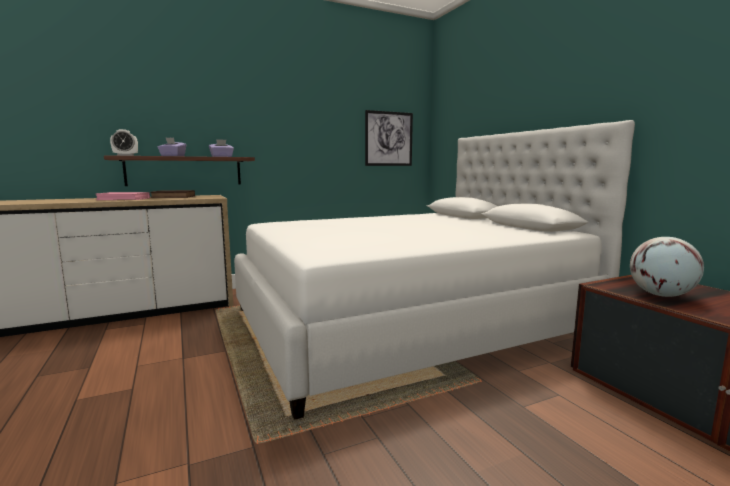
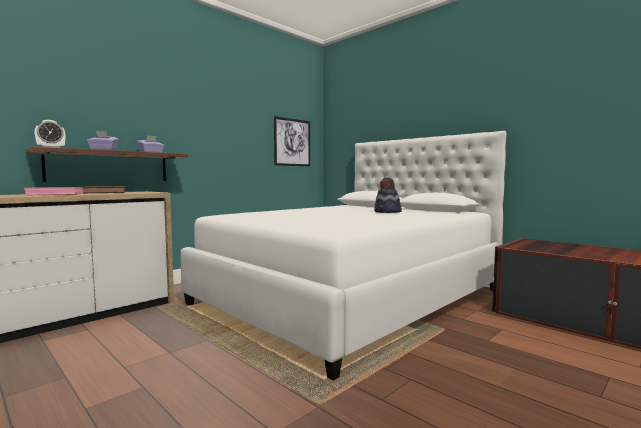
camera: 20 degrees left, 5 degrees down
(456, 227) = (387, 212): none -> hat
(661, 295) = (550, 249): globe -> none

